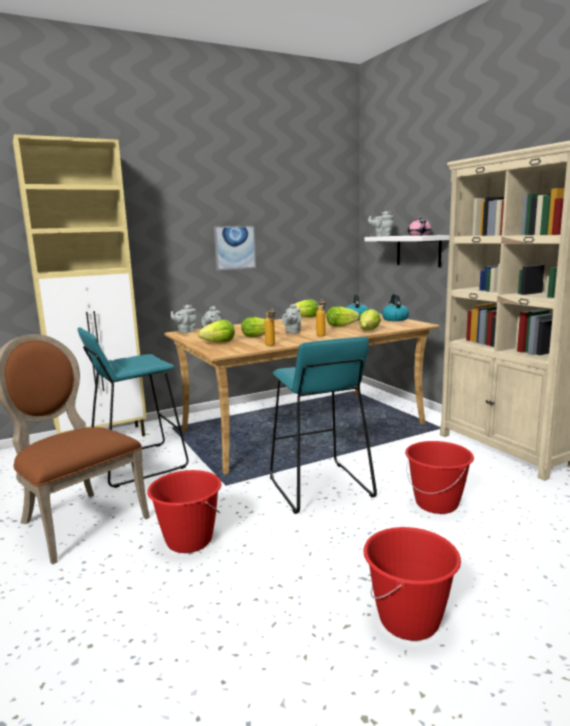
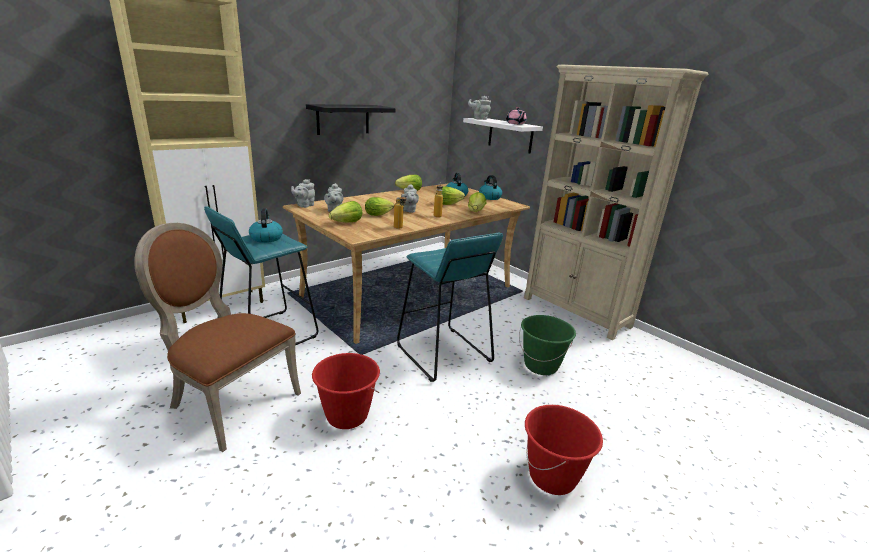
camera: 15 degrees left, 10 degrees up
(136, 359) = (266, 238): none -> kettle
(234, 247) = (343, 119): picture -> black shelf
(437, 504) = (541, 365): red bucket -> green bucket

